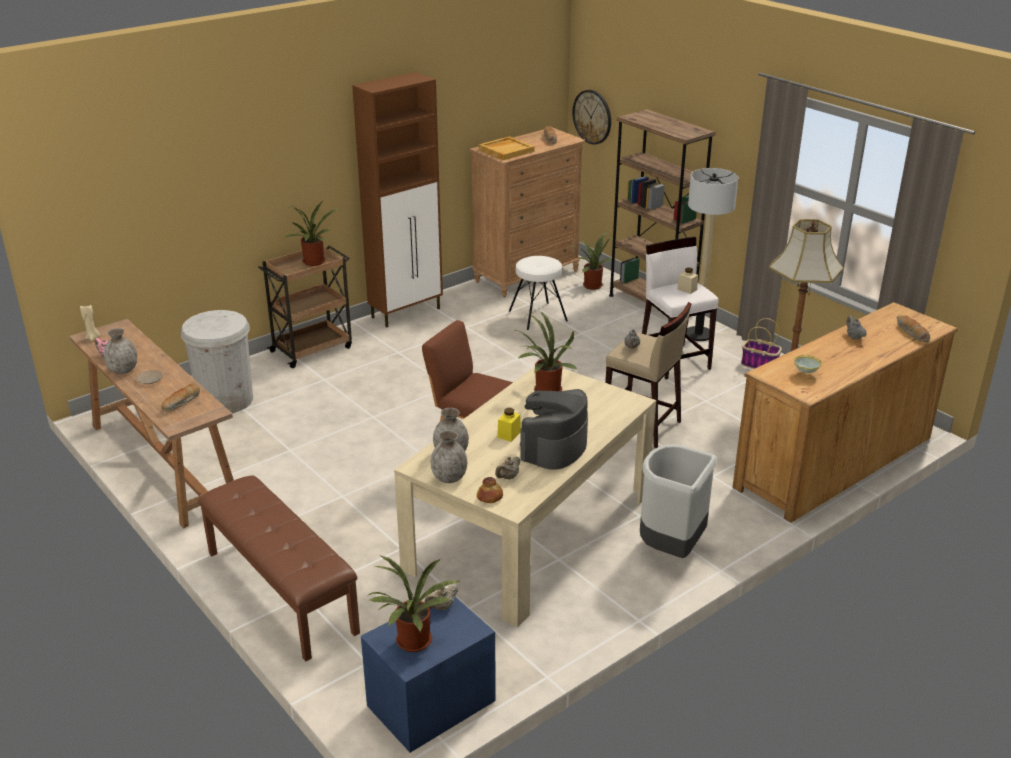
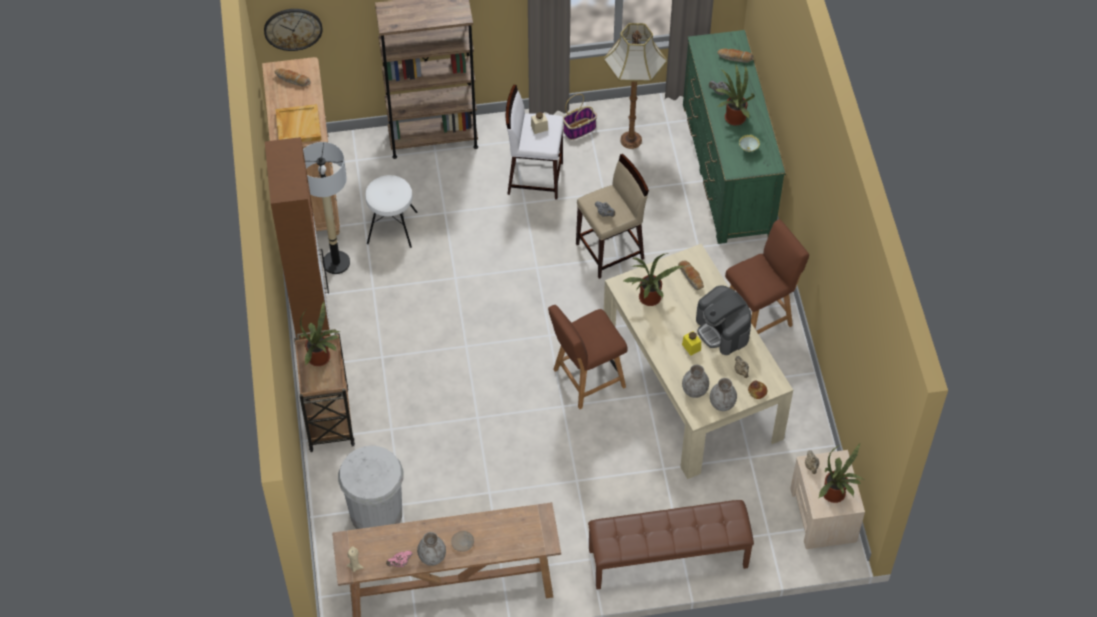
camera: 60 degrees left, 25 degrees up
(182, 402) = (515, 530): bread -> bread (691, 277)
(430, 703) = (823, 515): blue nightstand -> beige nightstand
(591, 285) = (364, 160): potted plant -> potted plant (732, 118)
(671, 548) = (759, 316): grey trash can -> brown chair
(698, 334) = (505, 137): floor lamp -> floor lamp (336, 263)
(834, 462) = (727, 169): brown dresser -> green dresser

